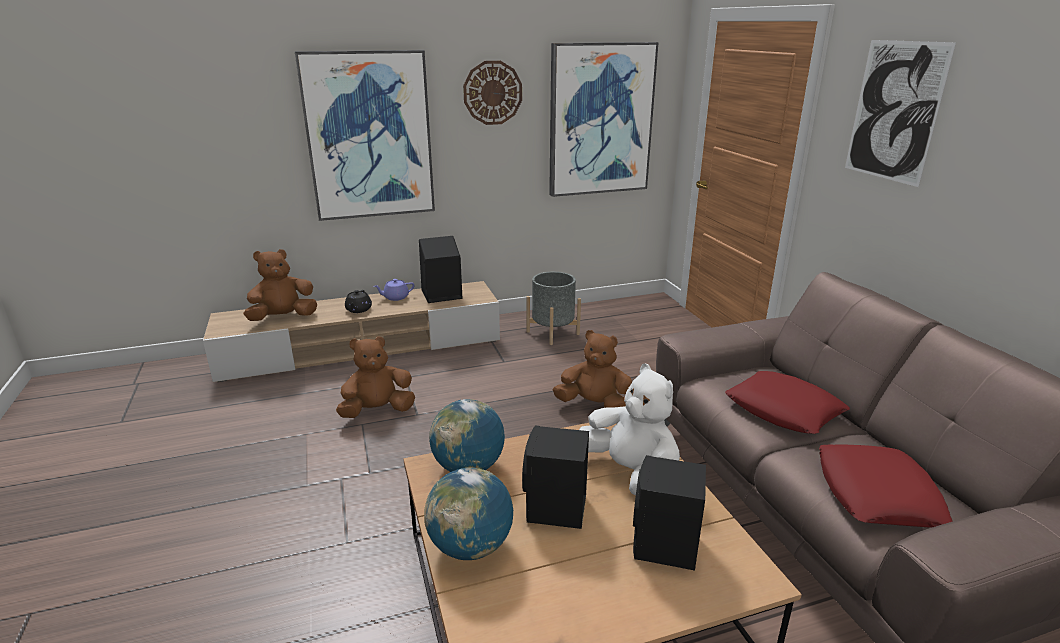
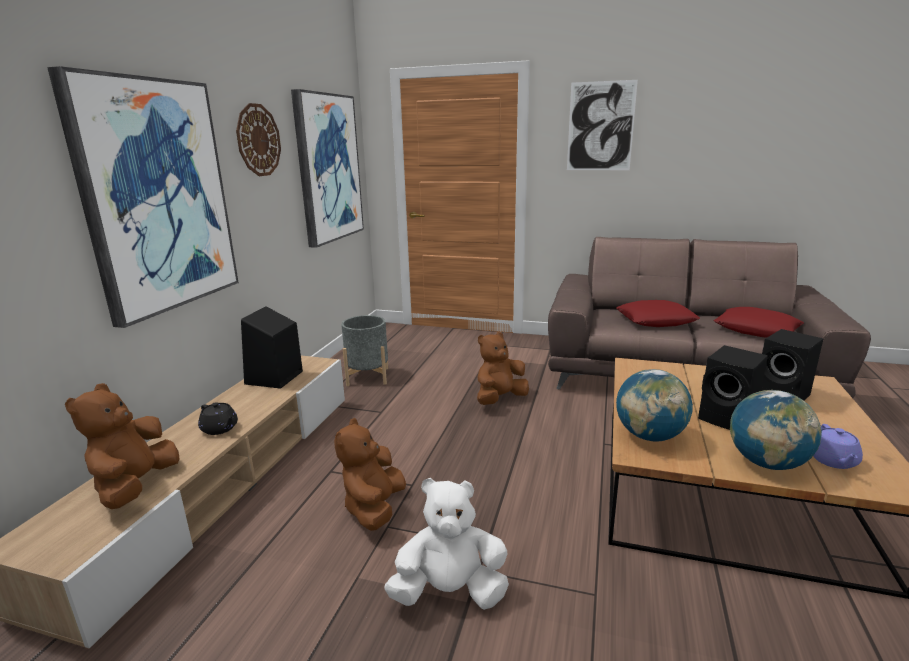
camera: 55 degrees left, 5 degrees down
(395, 297) = (232, 401): purple teapot -> purple teapot (832, 461)
(630, 472) = (692, 381): white plush toy -> white plush toy (450, 592)

